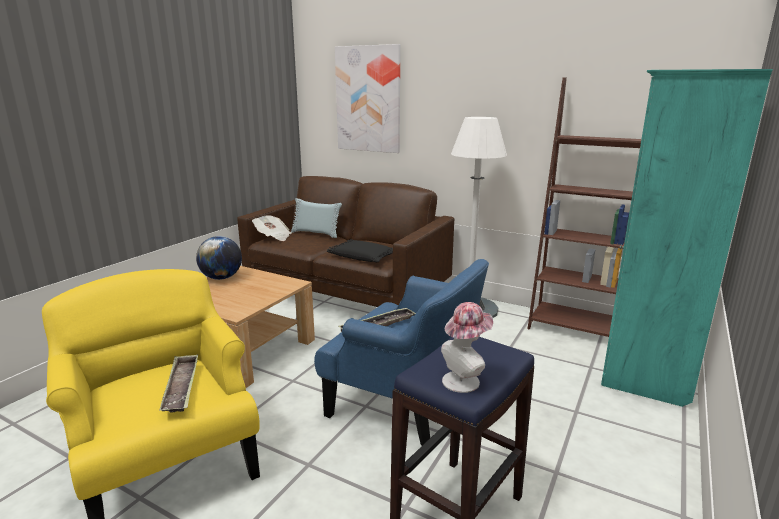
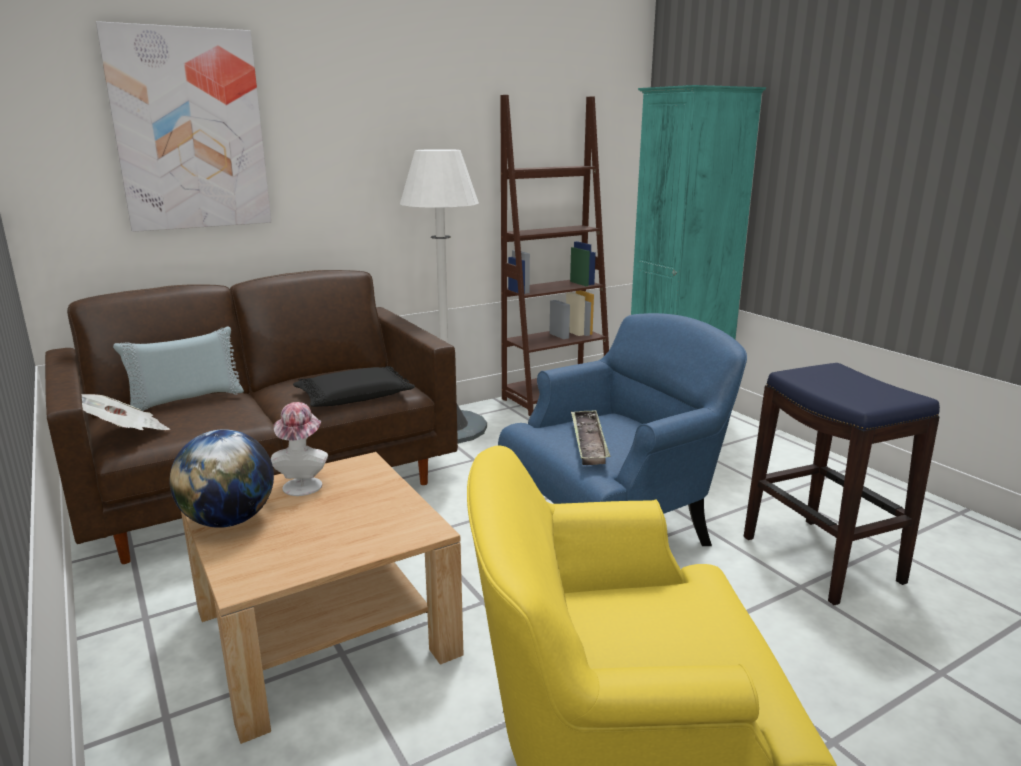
camera: 60 degrees left, 0 degrees up
(181, 387) = (663, 610): tray -> none
(464, 380) = (884, 391): hat -> hat (303, 484)

